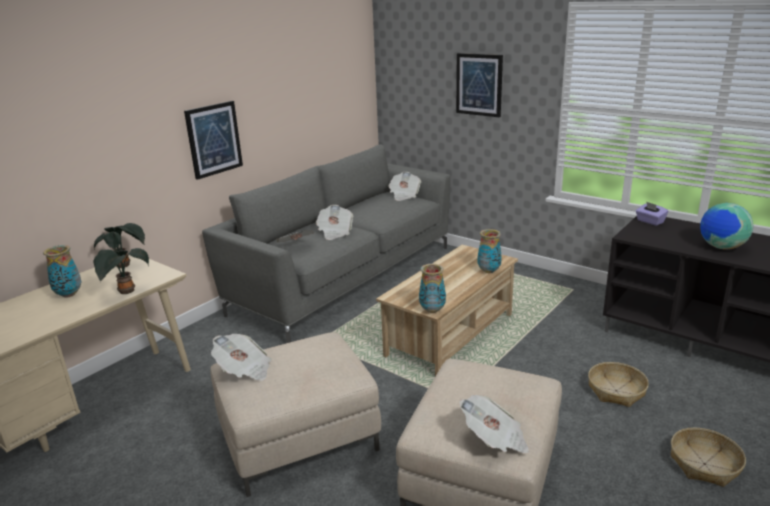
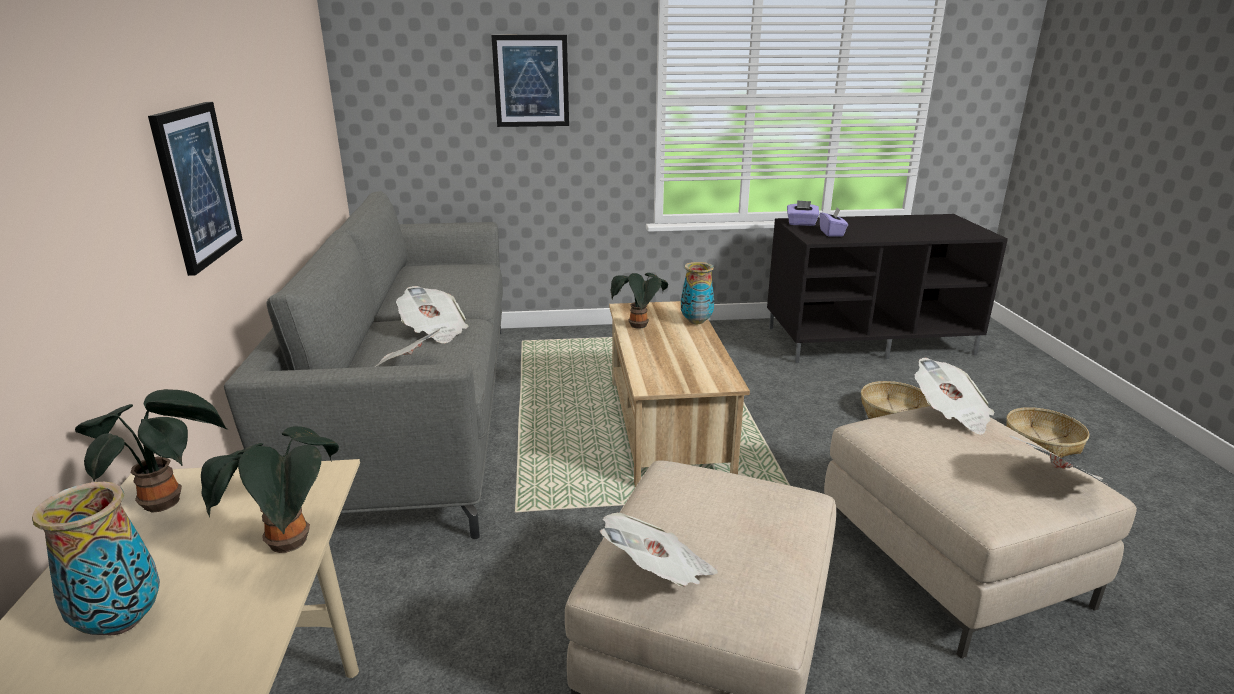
camera: 45 degrees left, 0 degrees up
(404, 195) = (444, 264): newspaper -> newspaper (950, 415)
(432, 310) = (726, 383): vase -> none
(450, 263) = (639, 327): none -> potted plant
(655, 235) = (832, 233): none -> purple tissue box
(721, 247) = (897, 231): globe -> none

